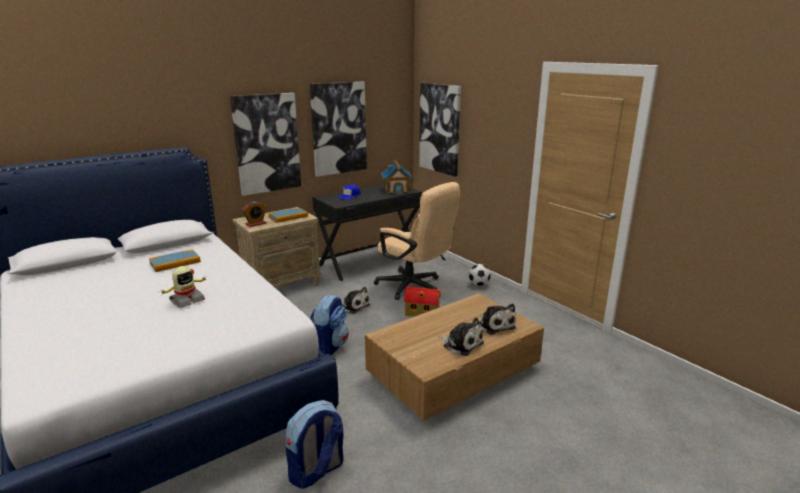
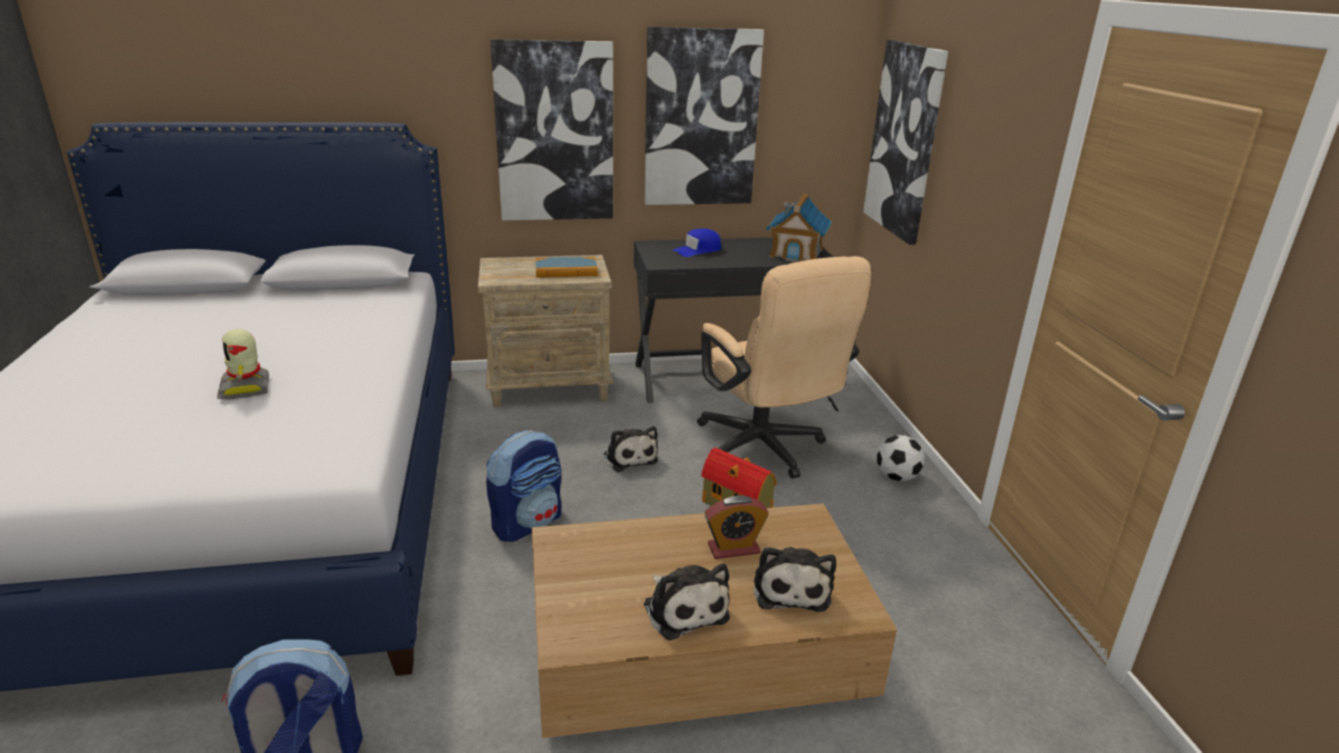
camera: 25 degrees right, 5 degrees up
(175, 263) = (311, 317): book -> none
(187, 300) = (246, 388): toy robot -> toy robot turned 90 degrees clockwise
(256, 224) = (502, 274): alarm clock -> alarm clock (733, 548)

